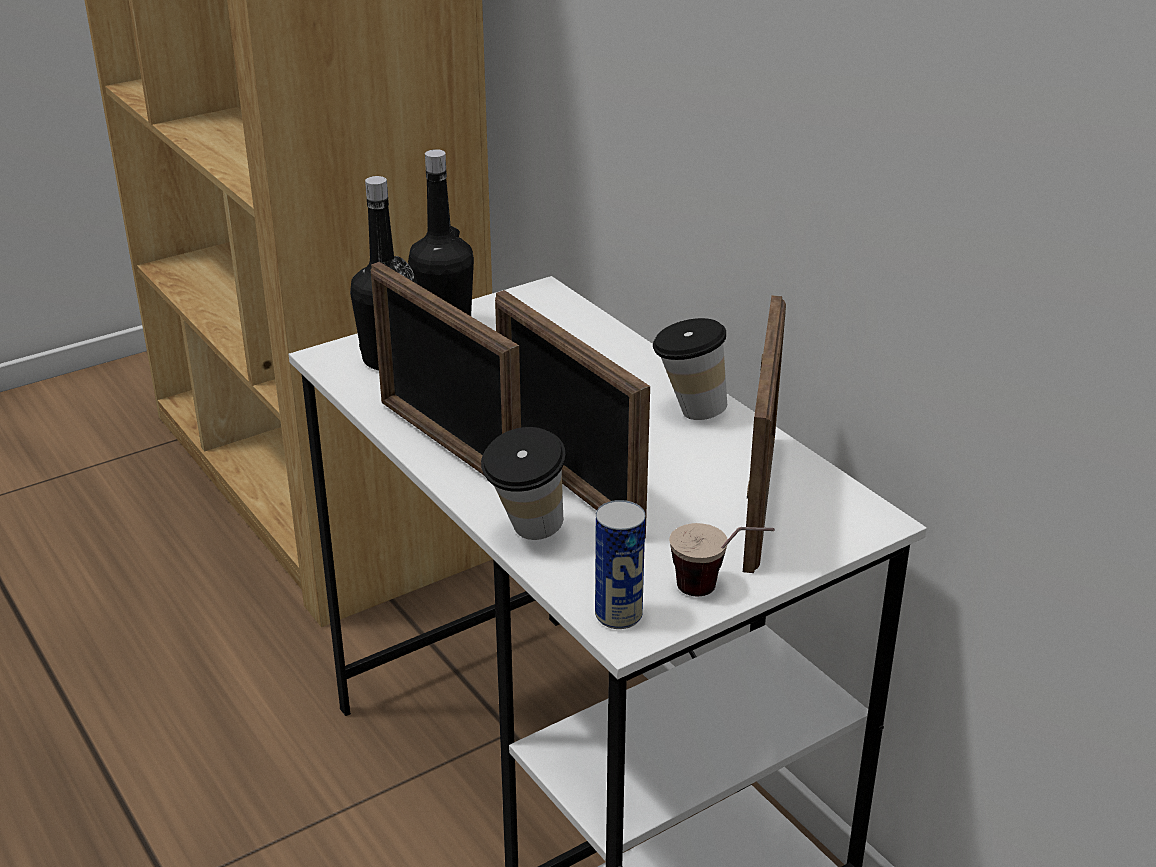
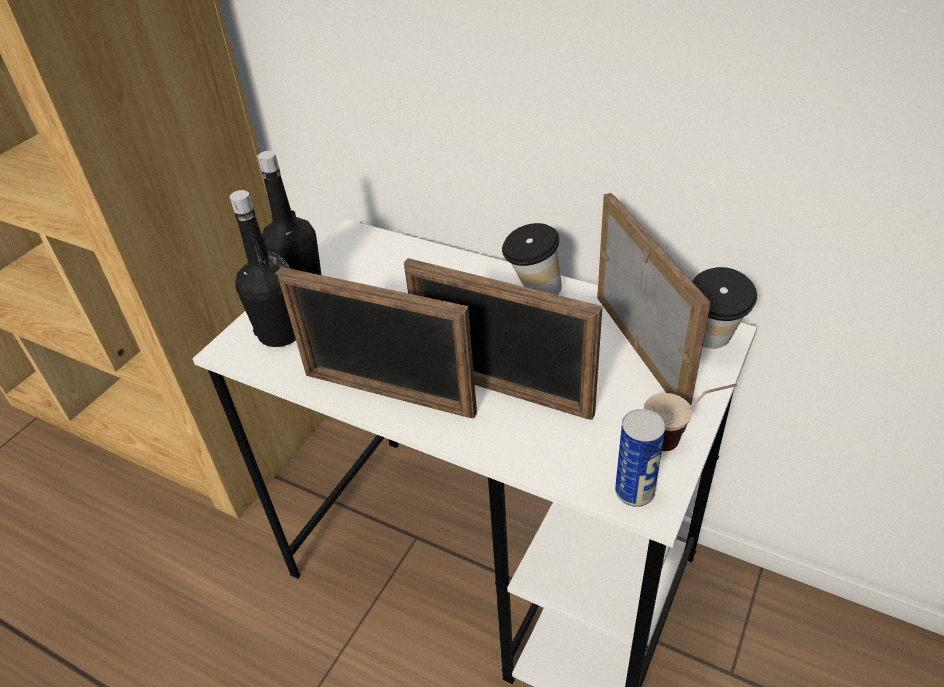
camera: 25 degrees left, 10 degrees up
(527, 534) = (510, 449): cup -> cup (712, 345)

